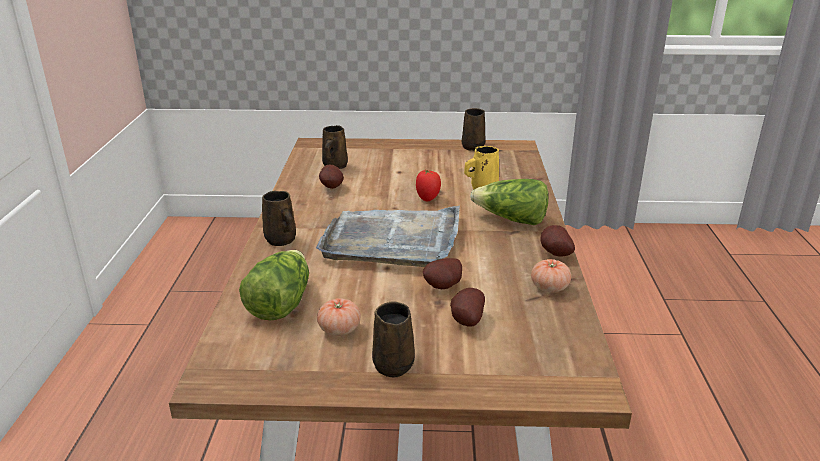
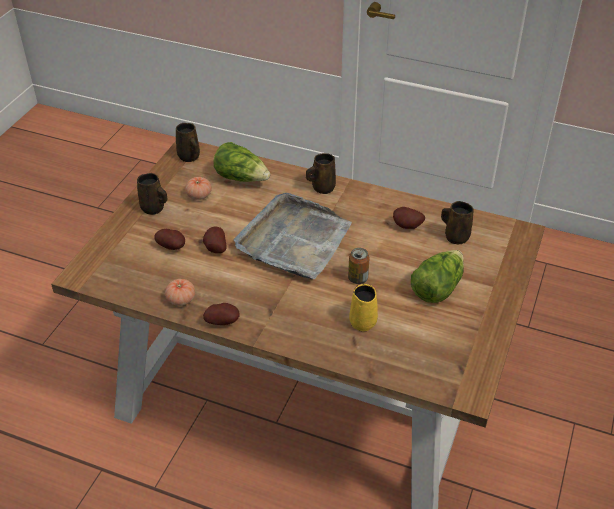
camera: 110 degrees right, 15 degrees up
(428, 198) = (358, 278): tomato -> can
(474, 146) = (480, 352): brown mug -> brown mug (189, 157)
(511, 220) = (291, 318): lettuce -> lettuce (437, 287)

